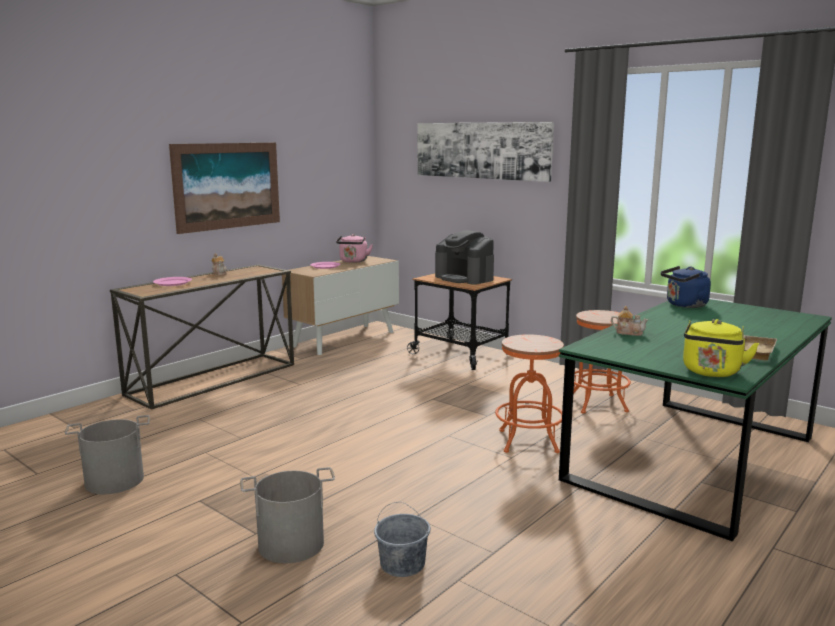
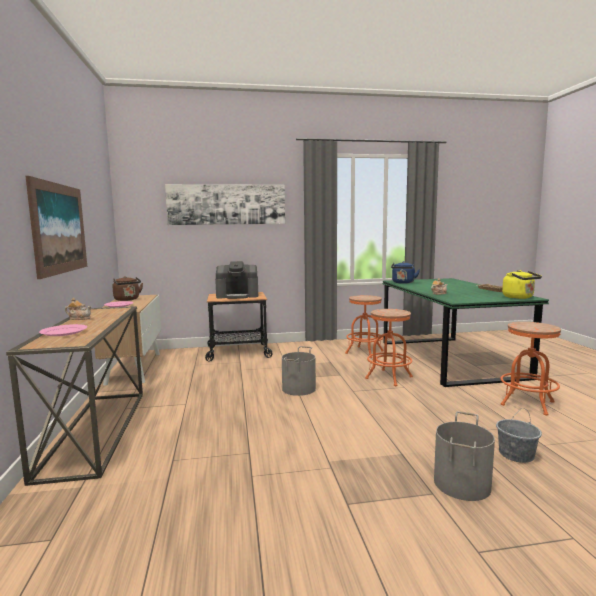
camera: 50 degrees left, 5 degrees down
(114, 481) = (245, 543): grey bucket -> grey bucket (299, 389)
(353, 261) = (127, 299): pink kettle -> brown kettle
(598, 548) = (527, 403): none -> orange stool

